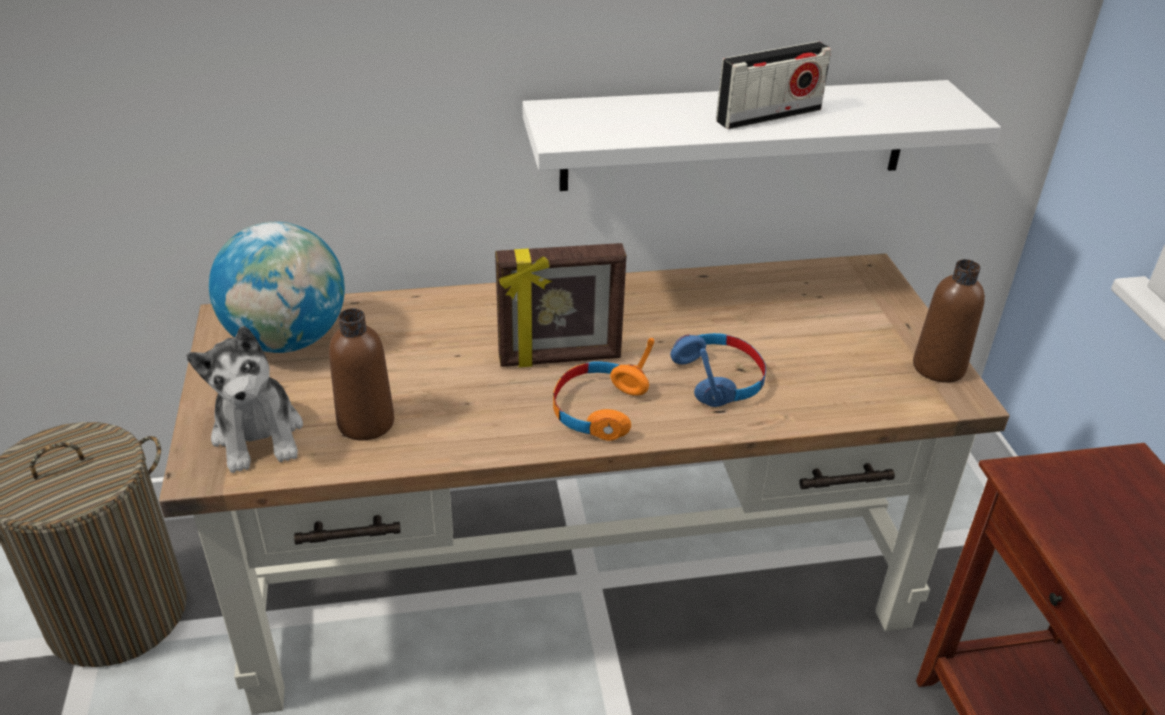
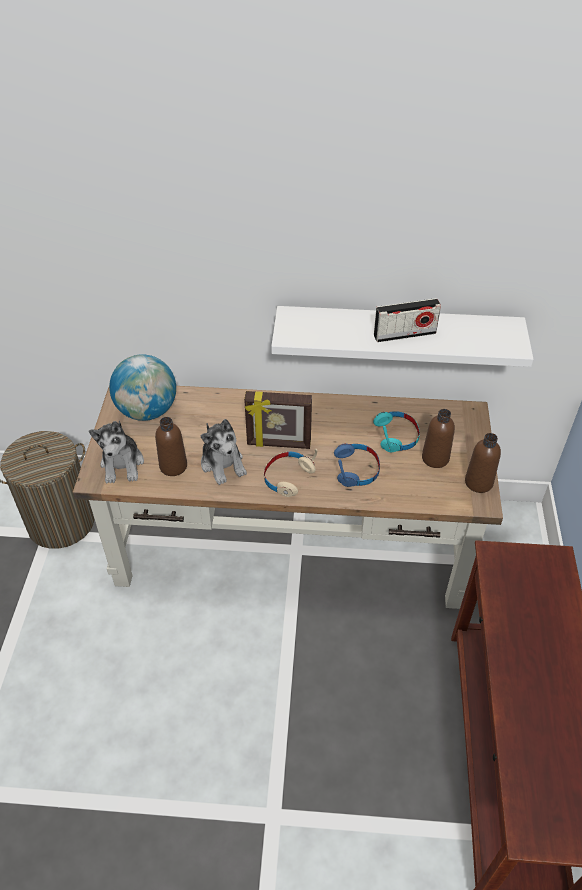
camera: 15 degrees right, 10 degrees up
(465, 405) = (223, 464): none -> plush toy
(598, 409) = (287, 477): orange headphones -> beige headphones
(764, 319) = (396, 436): none -> turquoise headphones
(846, 342) = (435, 458): none -> brown bottle

